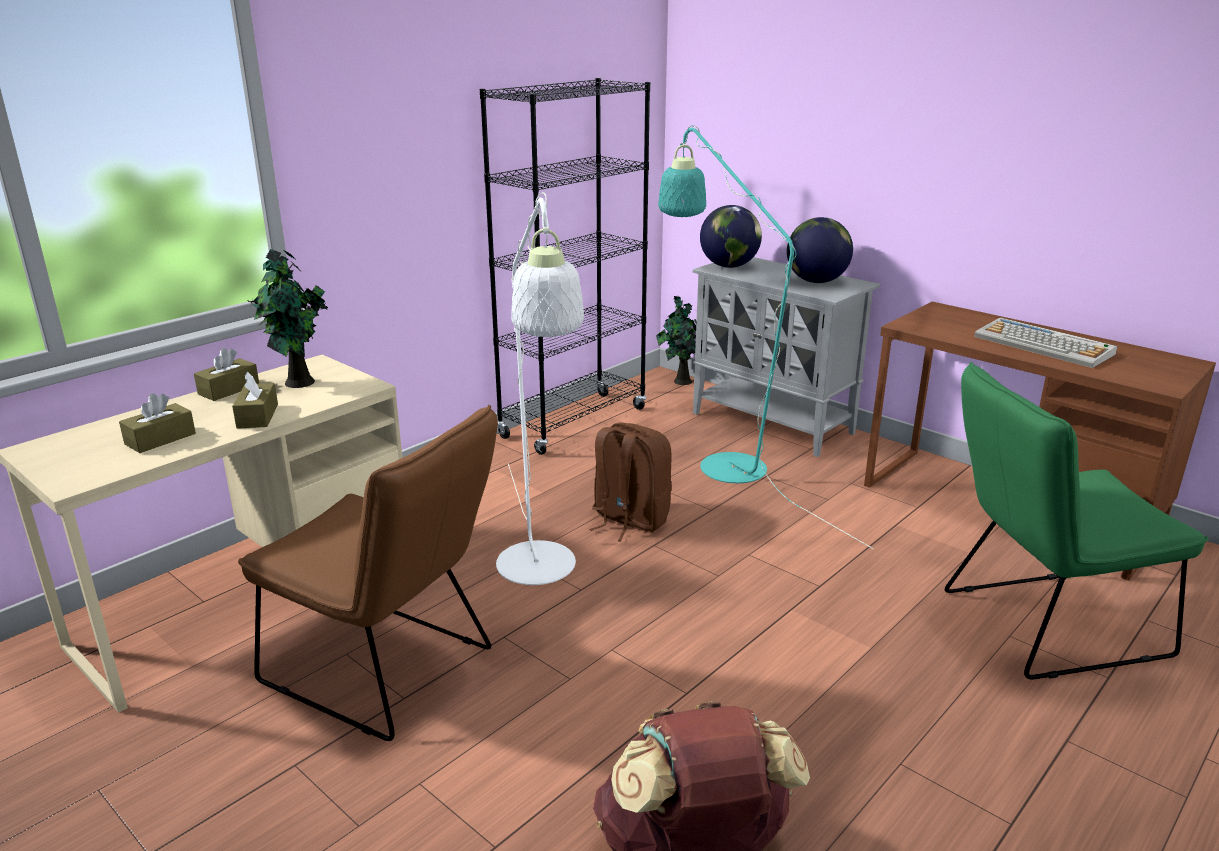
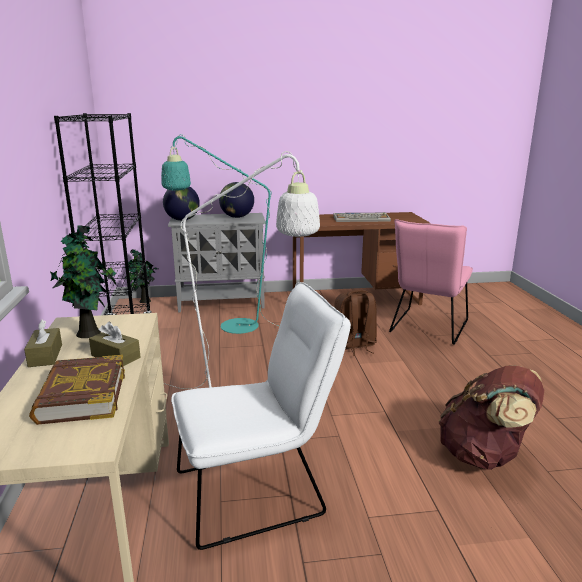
camera: 50 degrees left, 5 degrees down
(160, 439) = (81, 396): brown tissue box -> book
(389, 671) = (259, 490): brown chair -> white chair
(628, 520) = (237, 366): brown backpack -> brown backpack (354, 346)
(1040, 625) = (427, 328): green chair -> pink chair

